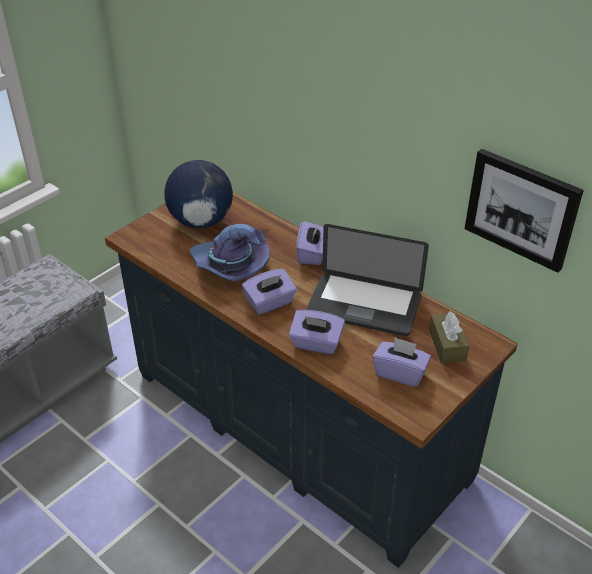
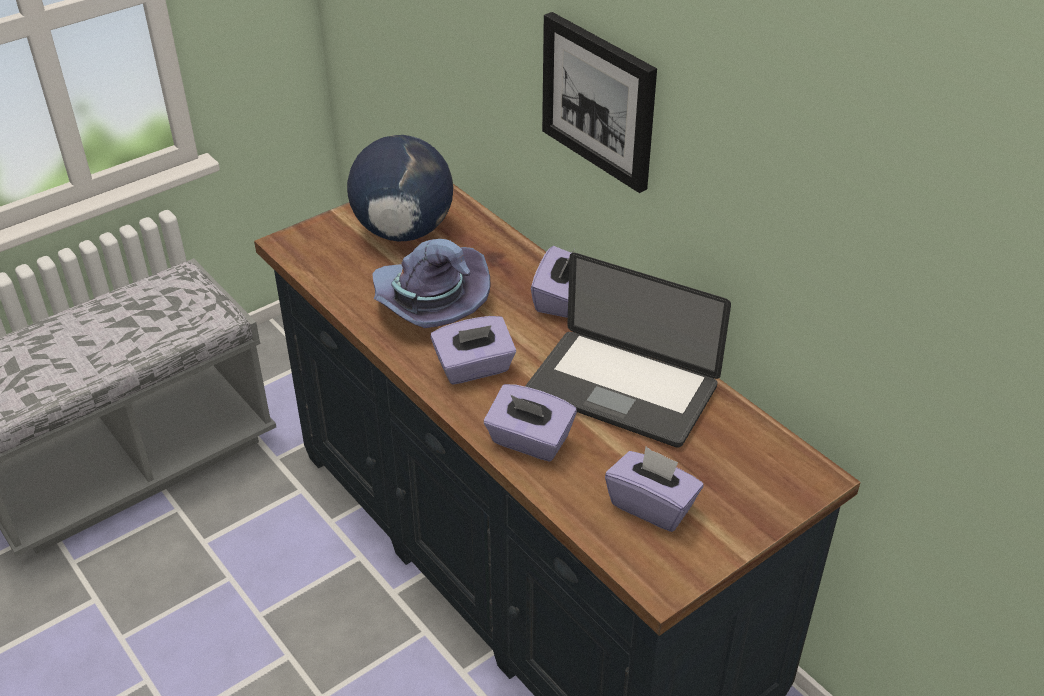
camera: 10 degrees right, 0 degrees up
(447, 345) = (741, 470): brown tissue box -> none
(522, 209) = (877, 258): picture -> picture (599, 100)

